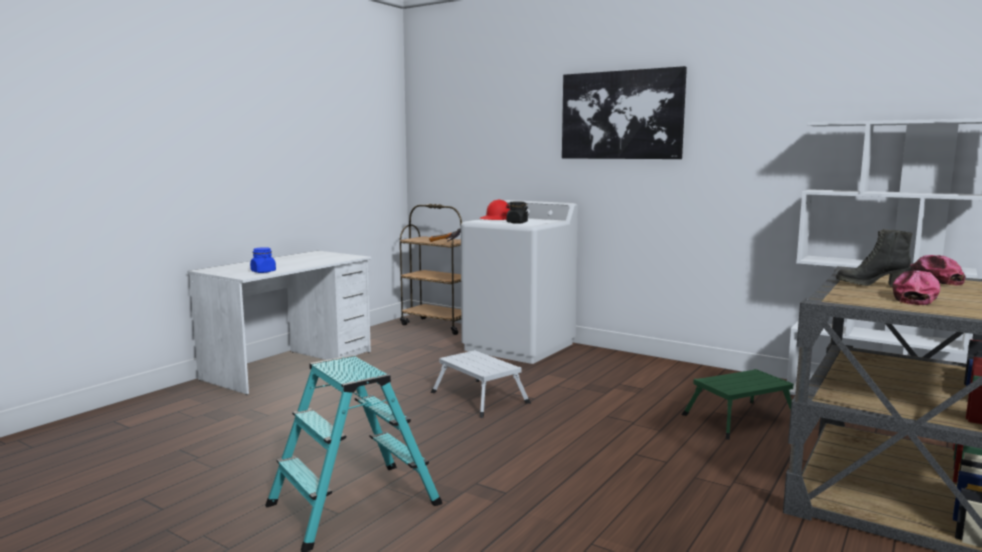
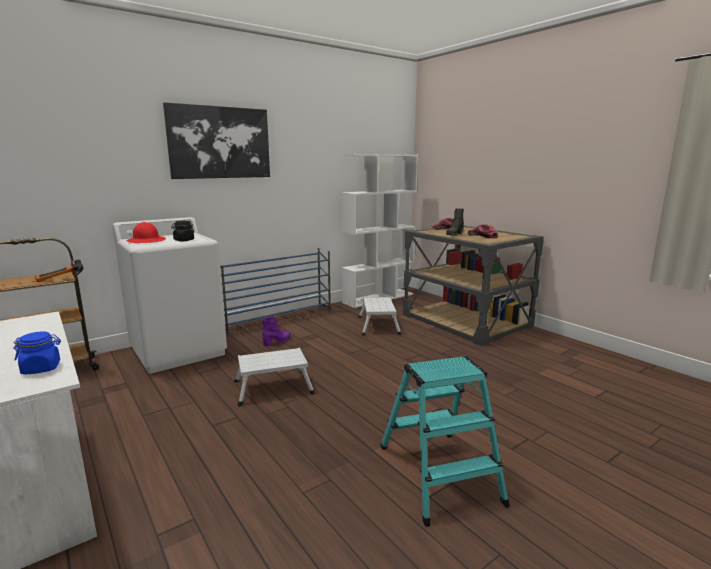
camera: 70 degrees left, 5 degrees up
(593, 376) = (277, 342): none -> purple boot
(661, 363) = (278, 319): none -> blue shoe rack
(741, 419) = (378, 325): green step ladder -> white step ladder

